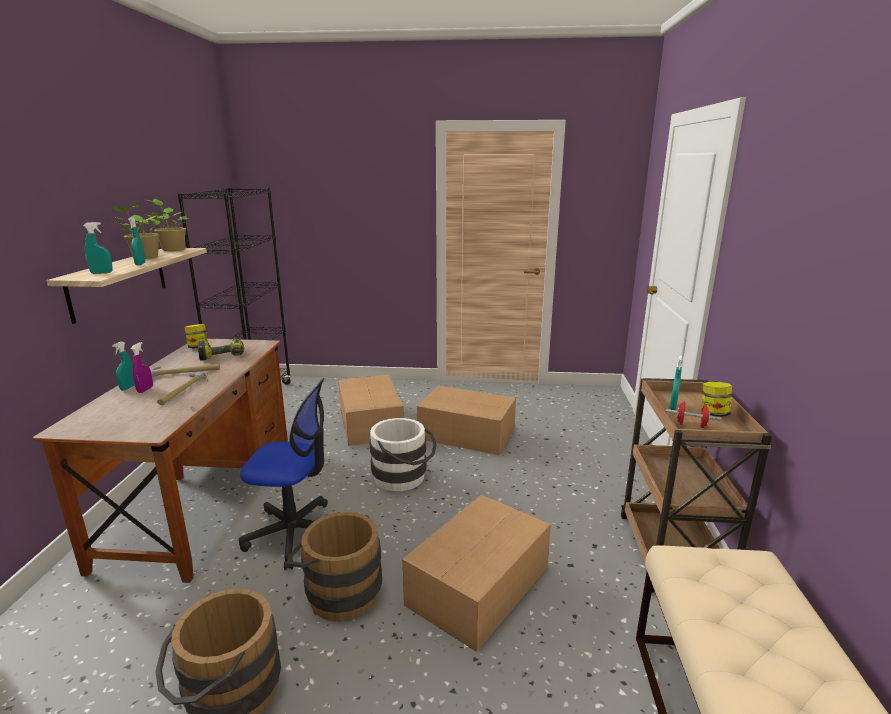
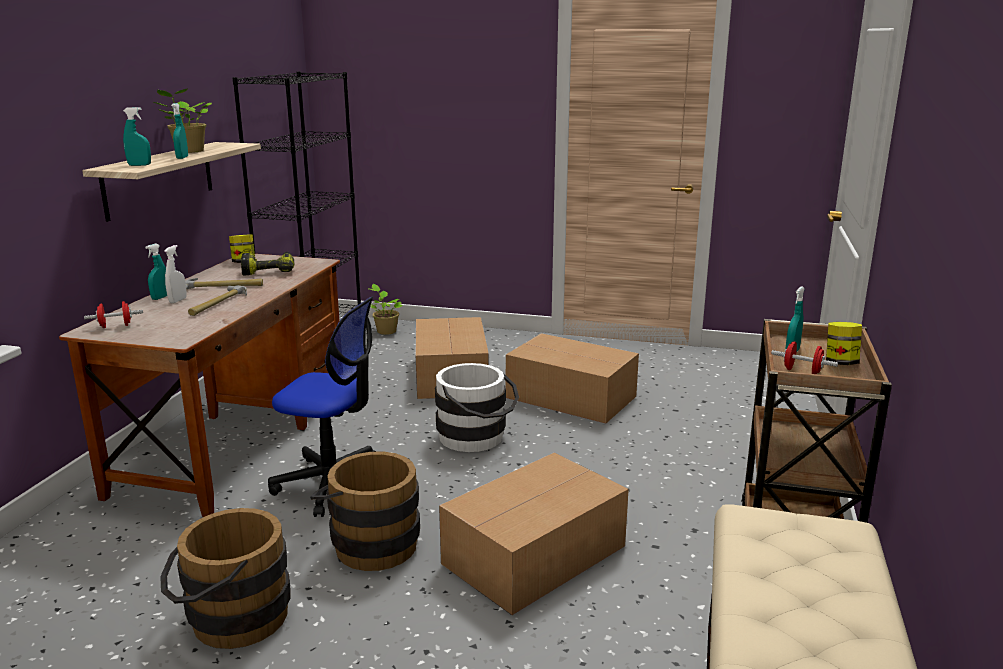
camera: 10 degrees right, 0 degrees up
(89, 422) = (115, 326): none -> red dumbbell
(145, 390) = (178, 300): purple spray bottle -> white spray bottle
(172, 249) = (222, 144): potted plant -> potted plant (385, 331)

